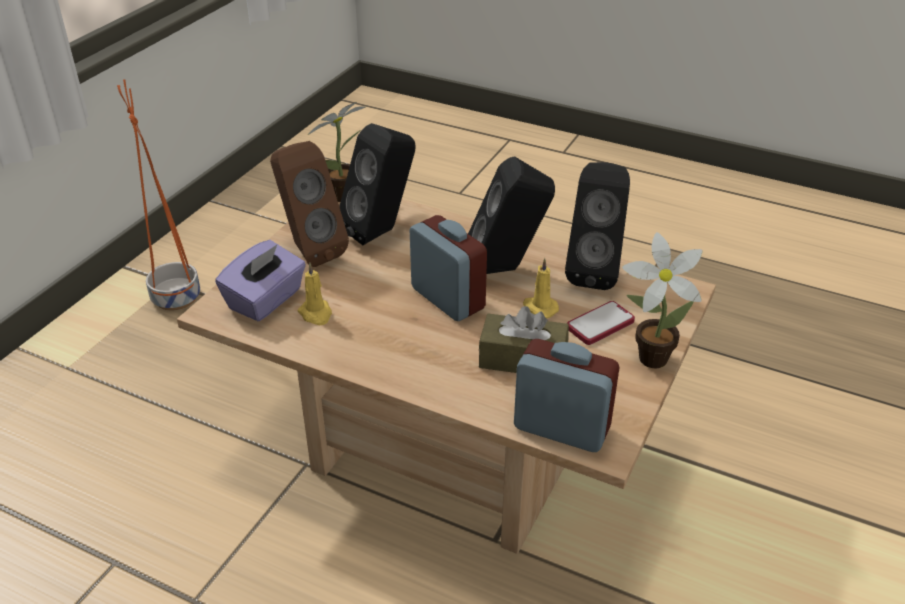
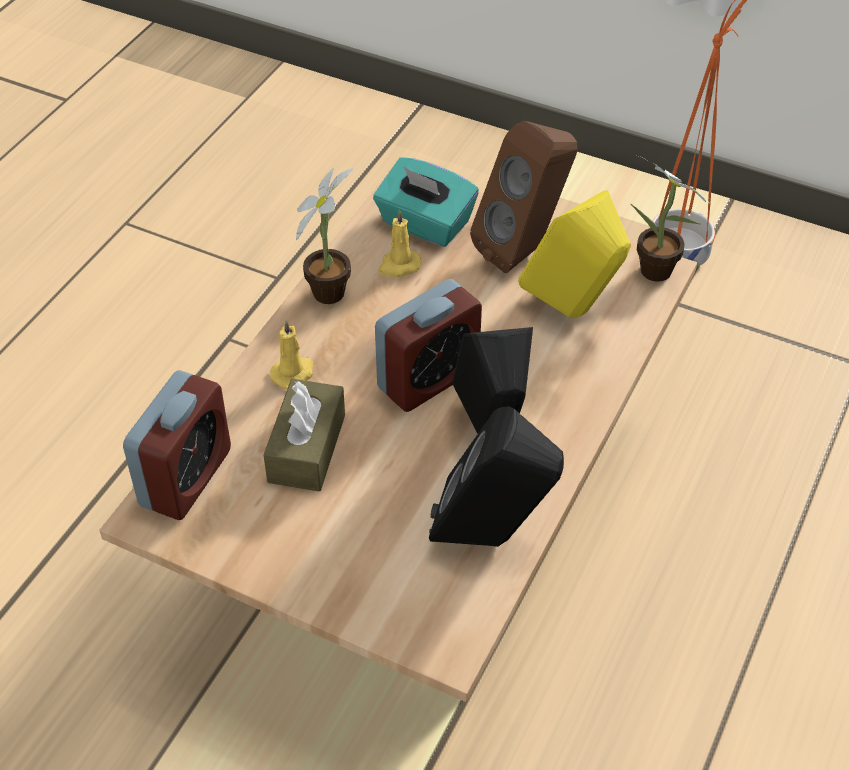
camera: 90 degrees right, 10 degrees up
(266, 300) = (425, 224): purple tissue box -> turquoise tissue box
(382, 232) = (572, 313): black speaker -> yellow speaker
(539, 308) = (407, 470): yellow candle -> yellow candle (293, 373)
(600, 324) = (371, 533): phone -> none
(647, 357) = (301, 578): potted plant -> potted plant (331, 289)

